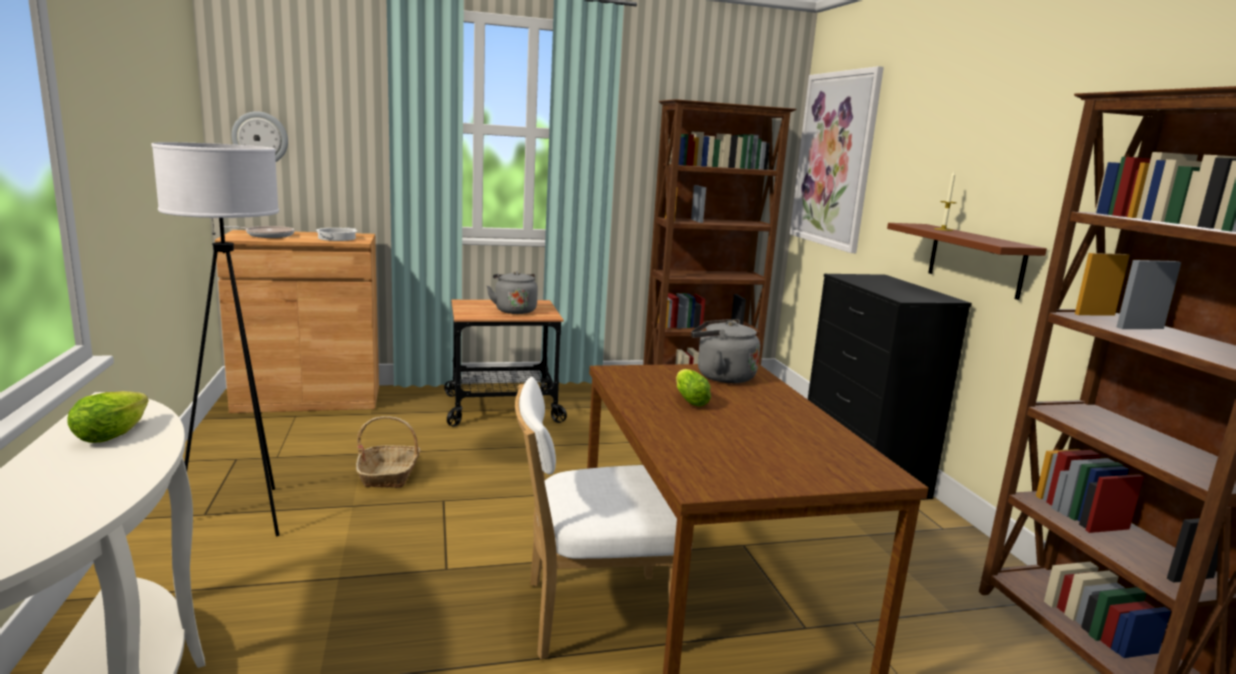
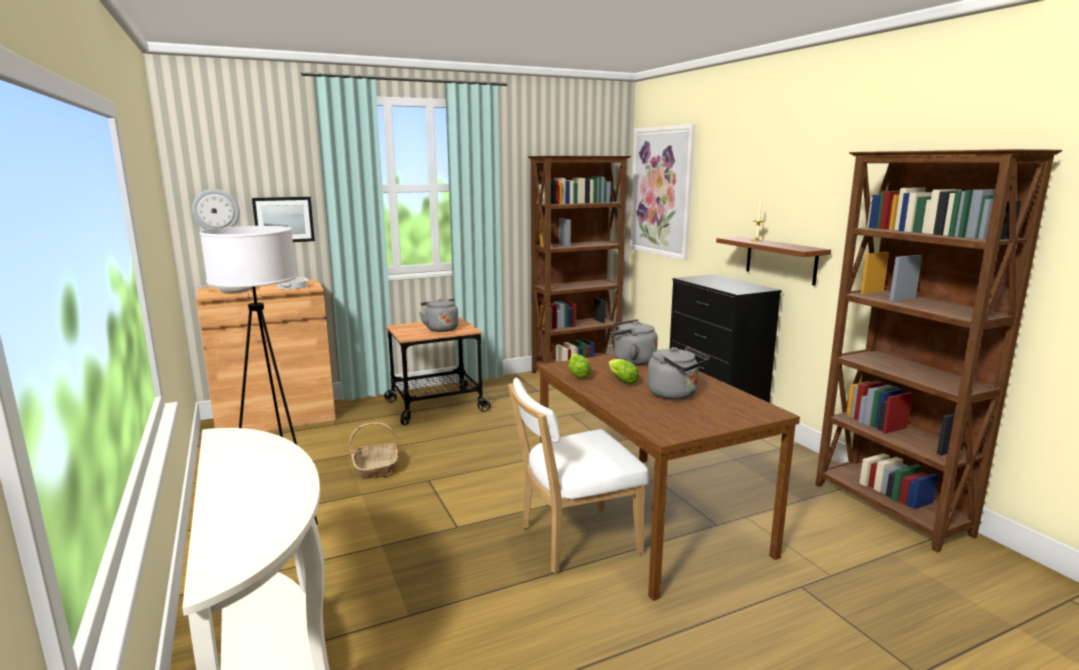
camera: 10 degrees left, 0 degrees up
(115, 432) = (252, 454): lettuce -> lettuce (578, 374)
(340, 156) = (283, 219): none -> picture
(753, 429) = (675, 394): none -> grey kettle

